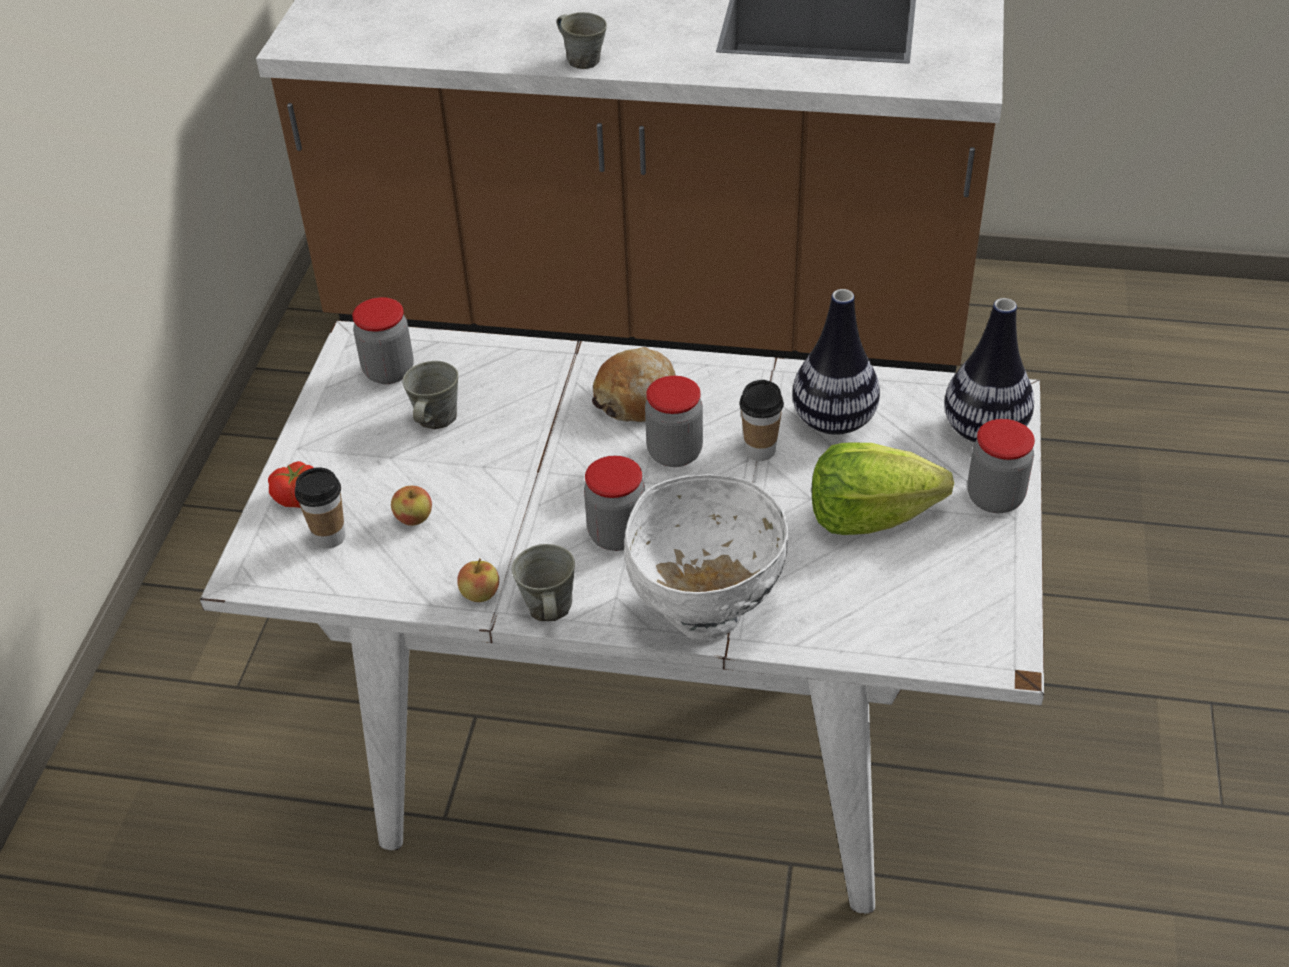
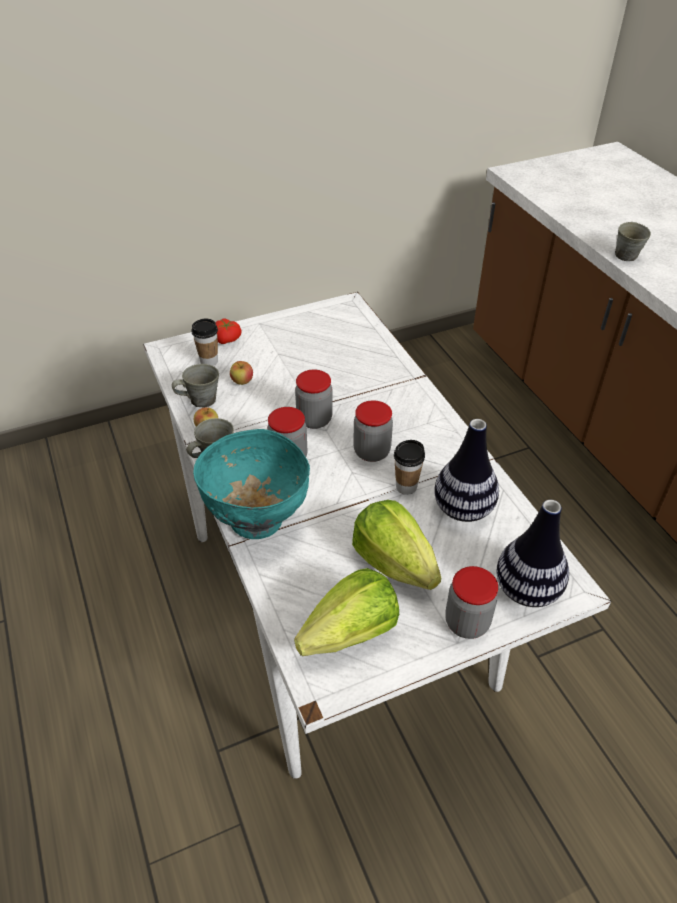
camera: 55 degrees right, 0 degrees up
(389, 371) = (337, 324): jar -> jar (314, 419)
(435, 419) = (317, 355): grey mug -> grey mug (201, 400)
(637, 398) = (401, 417): bread -> none
(705, 611) = (257, 521): white bowl -> turquoise bowl
(945, 599) = (351, 634): none -> lettuce

